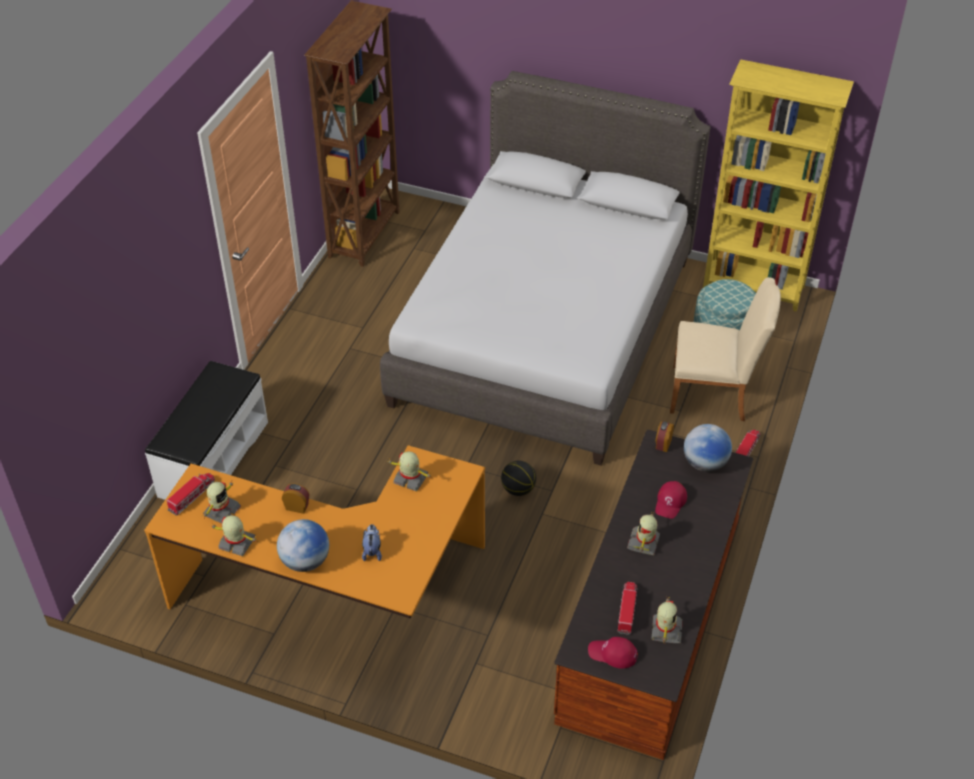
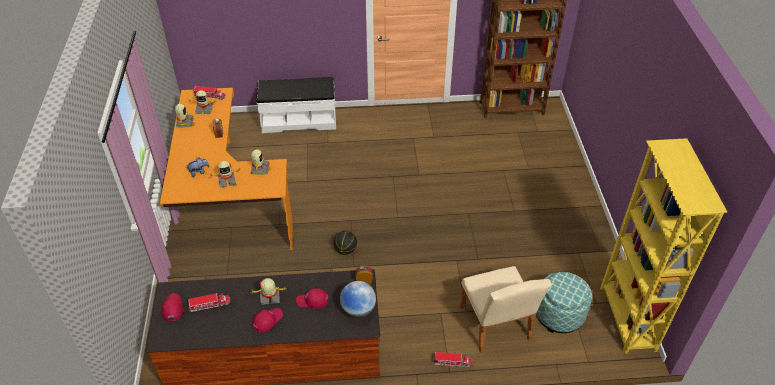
camera: 65 degrees right, 0 degrees up
(305, 561) = (182, 150): globe -> none
(544, 330) = (491, 216): grey bed -> none
(665, 630) = (200, 329): toy robot -> toy robot (227, 180)
(682, 556) = (267, 320): none -> red cap

